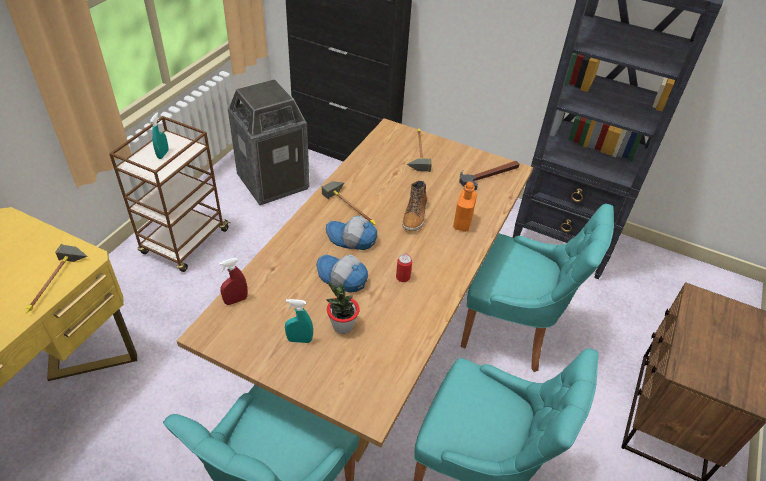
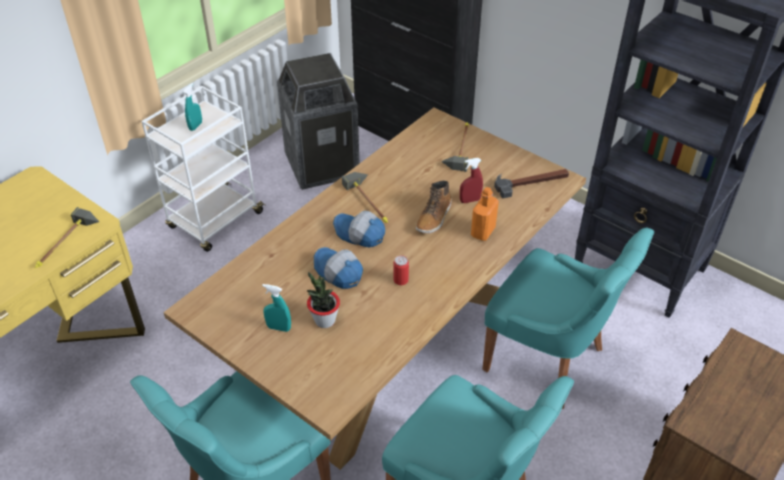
camera: 15 degrees right, 0 degrees up
(185, 243) = (215, 221): brown cart -> white cart
(236, 300) = (227, 281): red spray bottle -> red spray bottle (470, 200)

